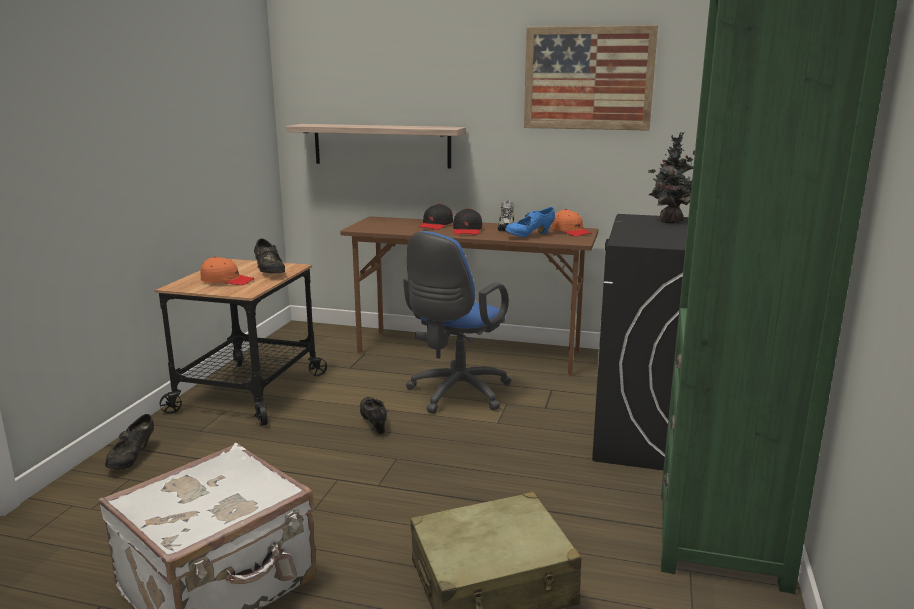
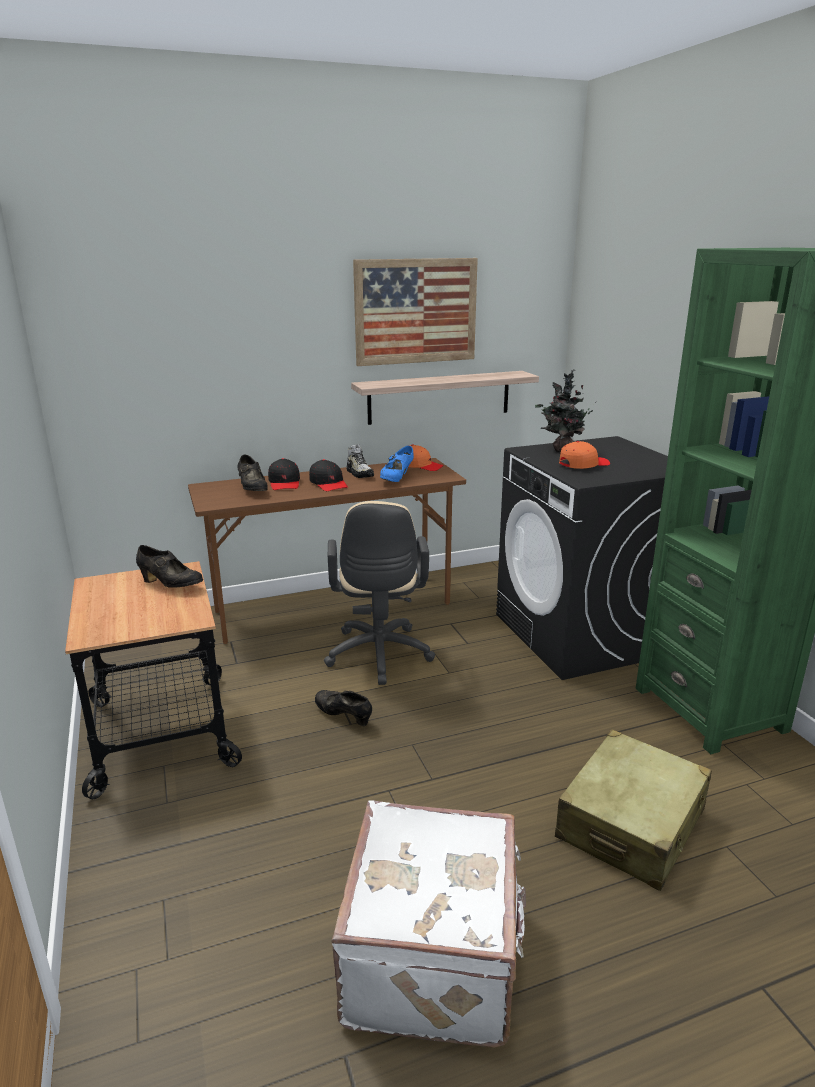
camera: 35 degrees left, 5 degrees up
(132, 459) = (130, 874): black shoe -> black shoe (252, 489)
(227, 280) = (139, 610): orange cap -> orange cap (583, 464)
(381, 145) = (193, 400): shelf -> shelf (439, 397)
(455, 395) = (379, 657): blue office chair -> beige office chair

